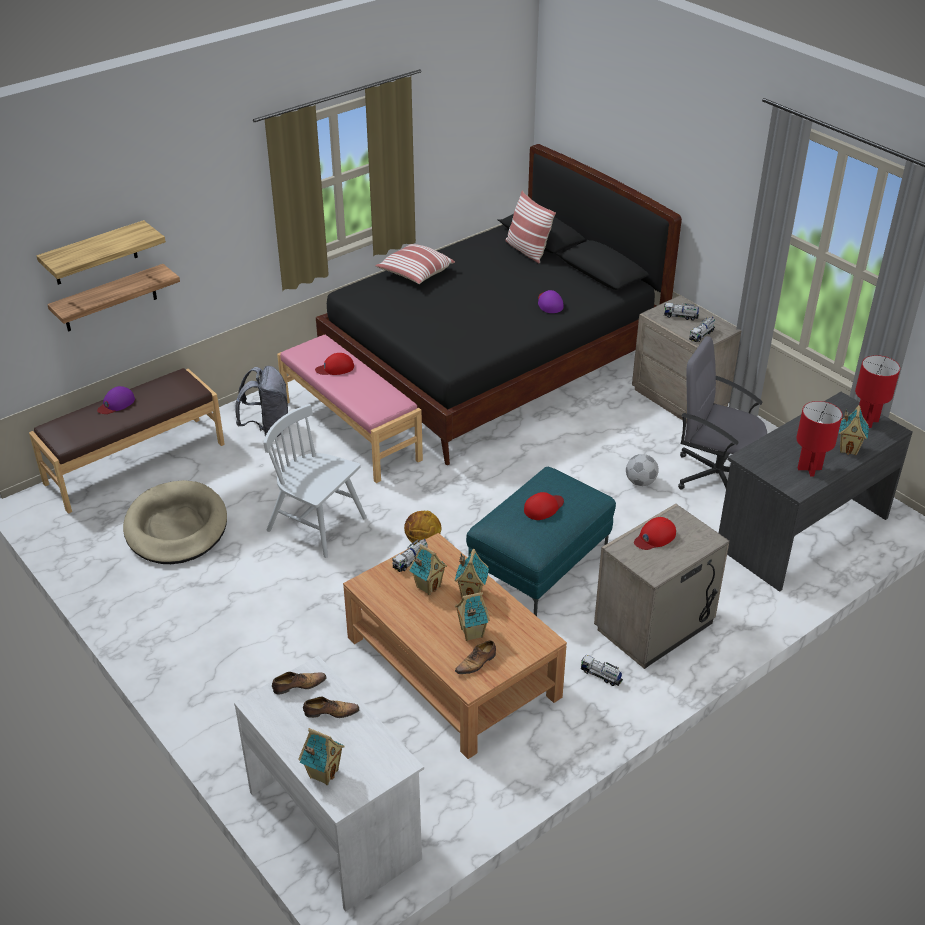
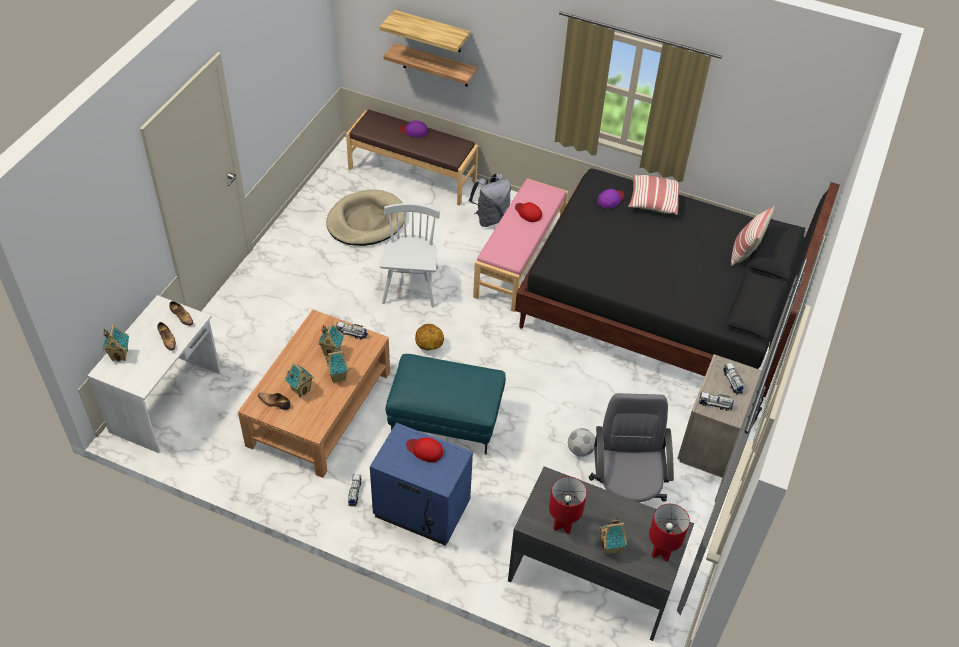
camera: 60 degrees right, 10 degrees up
(543, 508) = (444, 382): red cap -> none
(549, 304) = (677, 292): purple cap -> purple cap (610, 199)
(655, 627) = (421, 510): beige nightstand -> blue nightstand

